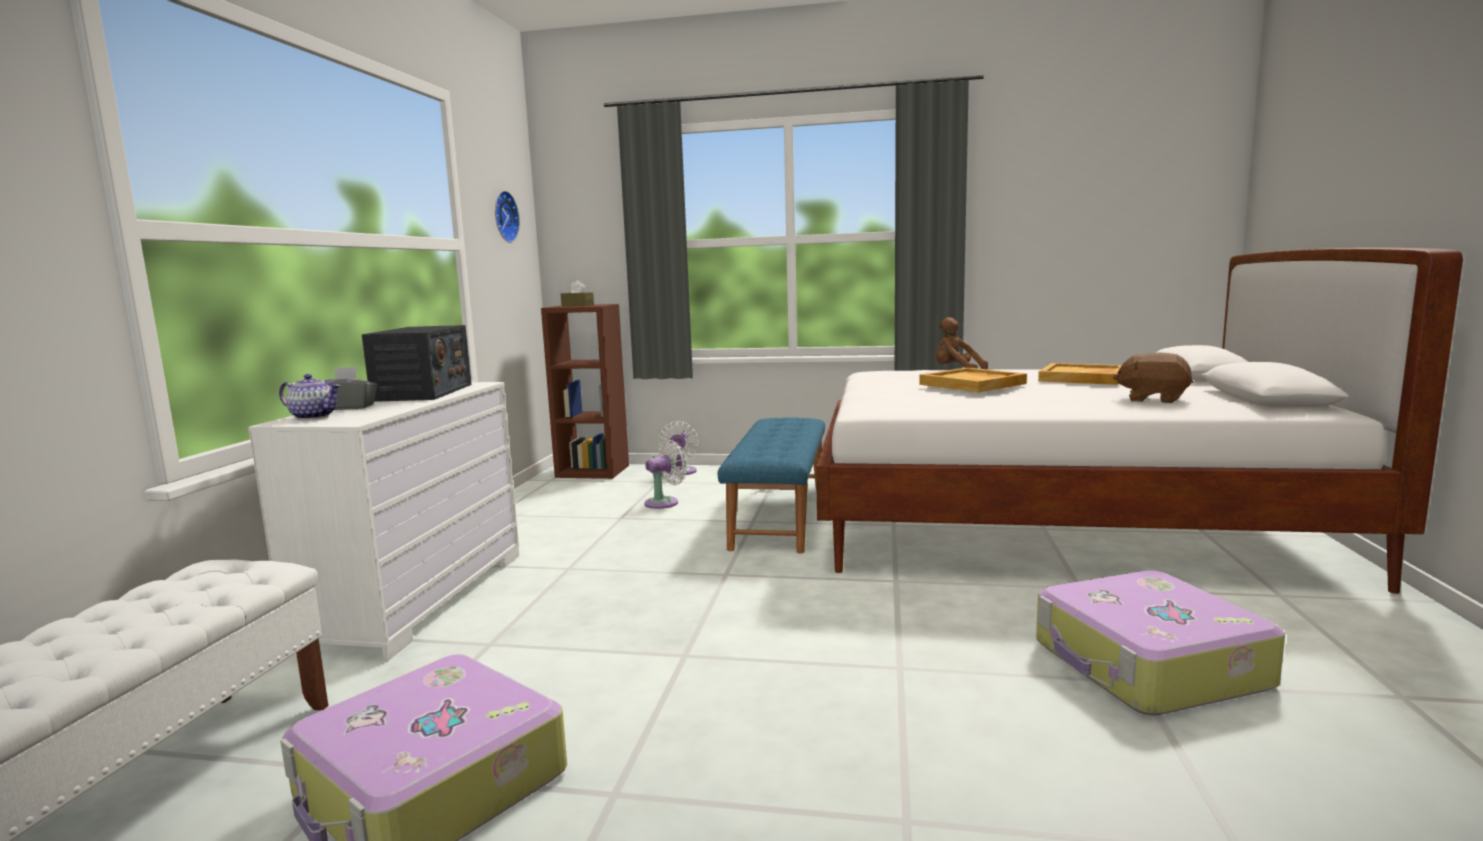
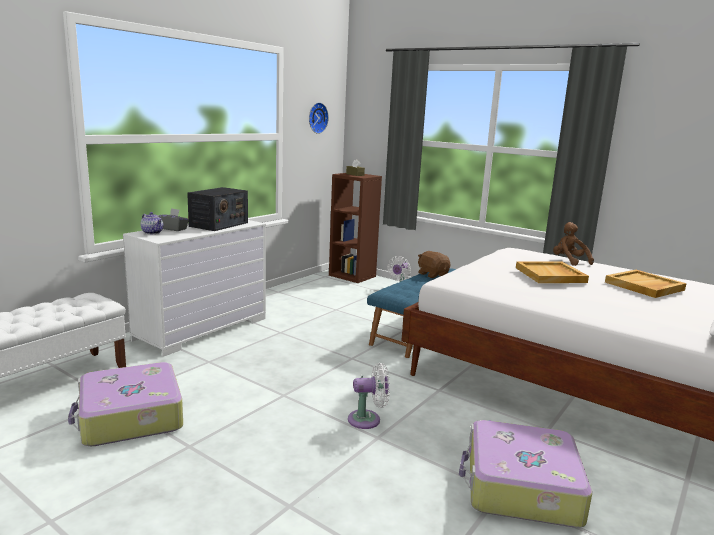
camera: 25 degrees right, 5 degrees up
(665, 502) = (369, 306): white fan -> white fan (368, 420)
(1153, 399) = (652, 316): brown plush toy -> brown plush toy (432, 274)

